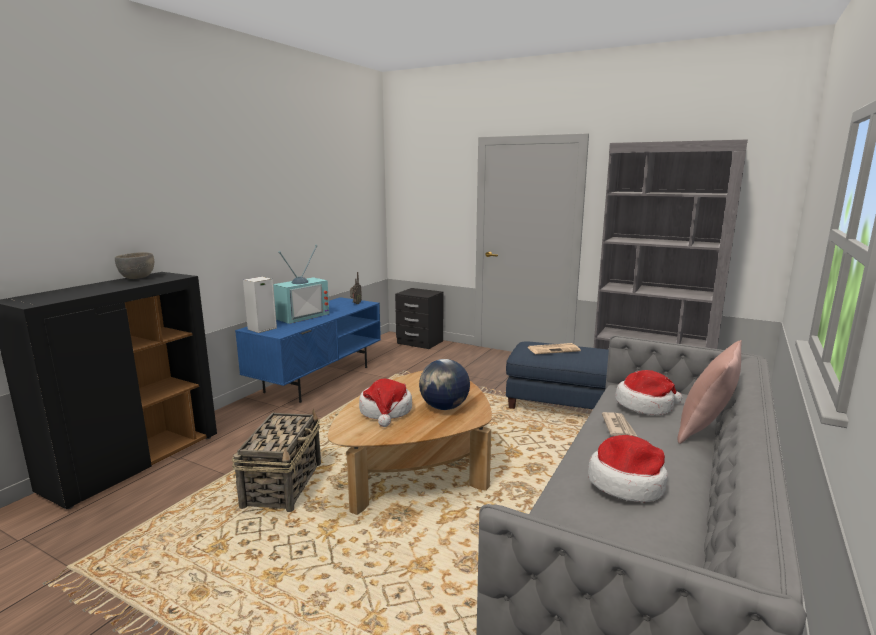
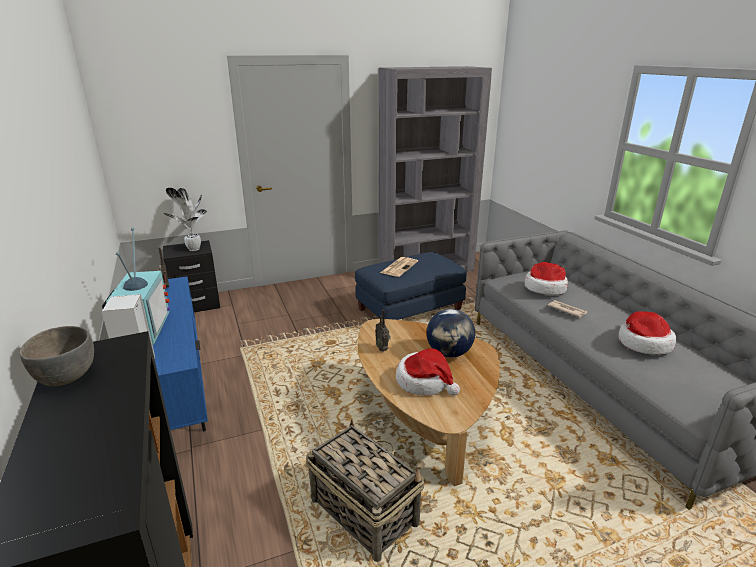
camera: 50 degrees left, 10 degrees up
(409, 384) = (382, 349): none -> radio
(421, 293) = (193, 249): none -> potted plant
(705, 430) = (594, 291): pink pillow -> none

